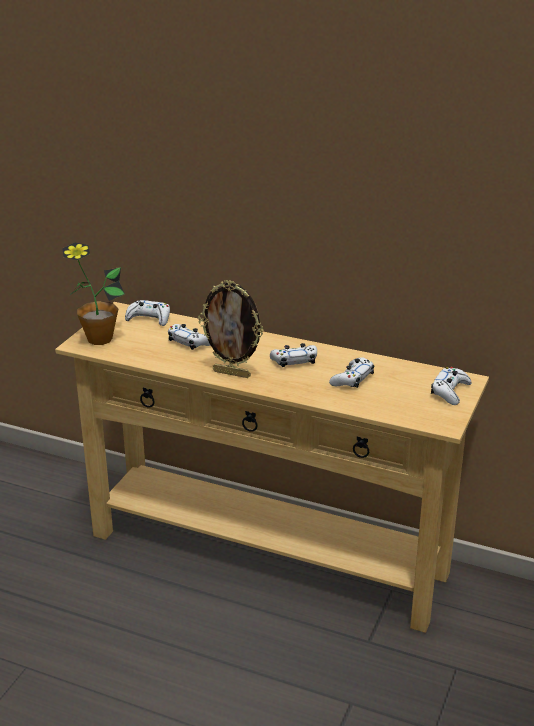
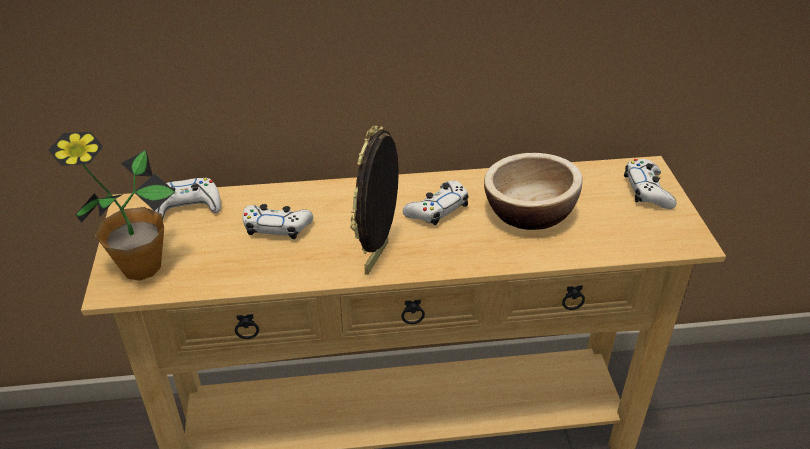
camera: 30 degrees left, 10 degrees up
(232, 373) = (378, 258): picture frame -> picture frame turned 120 degrees clockwise
(352, 379) = (529, 212): white game controller -> bowl

